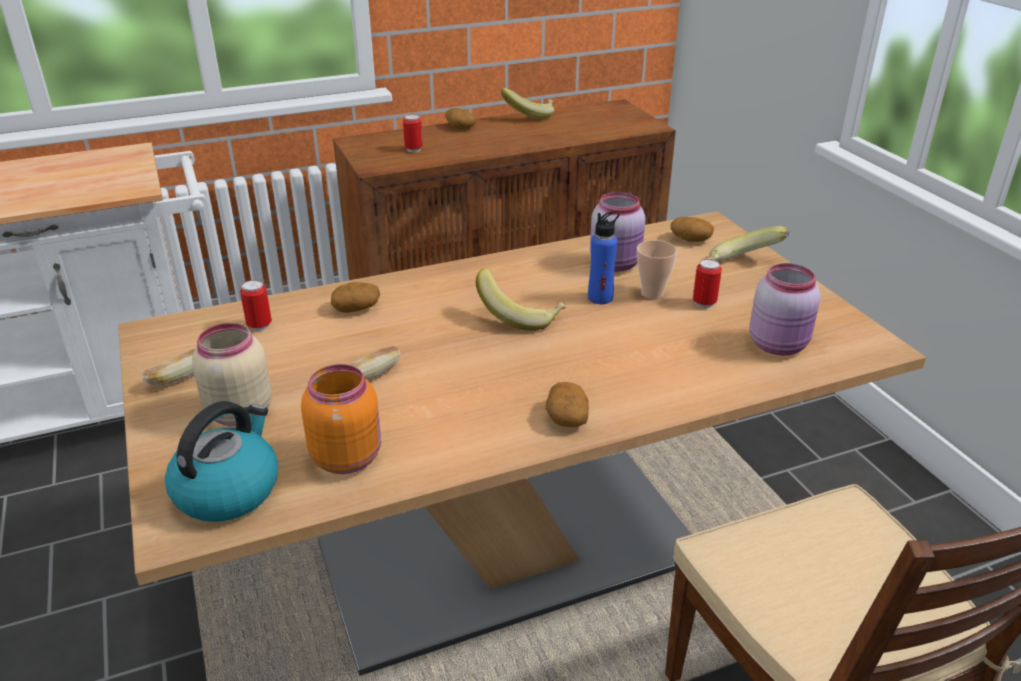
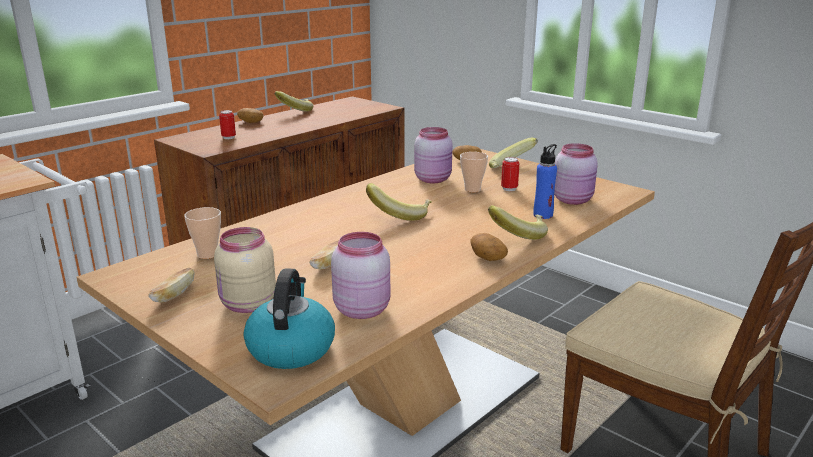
camera: 25 degrees left, 10 degrees down
(259, 326) = (207, 254): can -> cup
(347, 456) = (362, 309): orange jar -> pink jar
(356, 308) = (275, 231): potato -> none
(600, 298) = (442, 197): blue bottle -> blue bottle (543, 215)
(641, 389) = (518, 235): none -> banana

